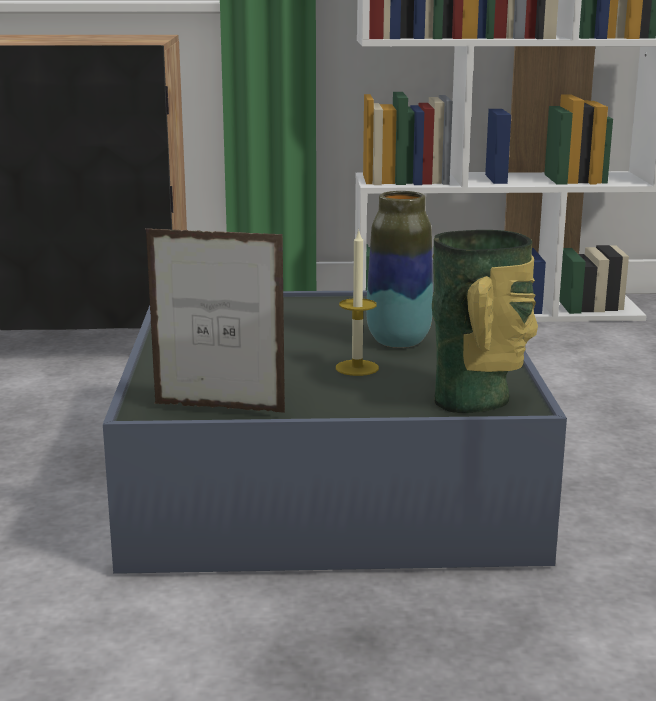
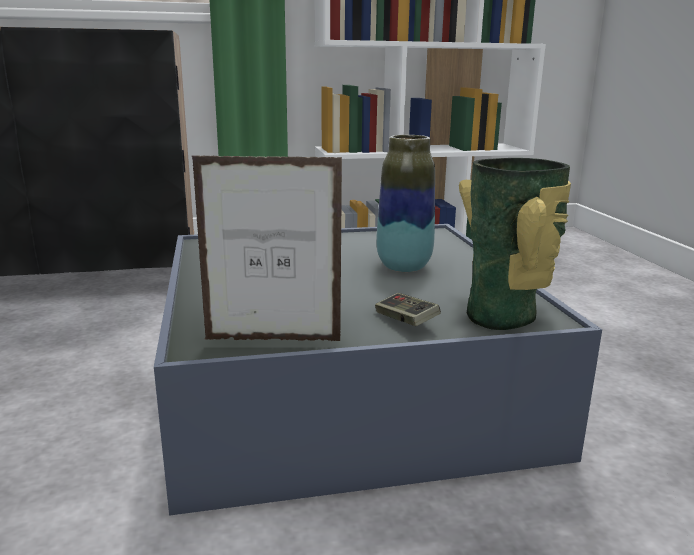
camera: 10 degrees left, 0 degrees up
(357, 368) = (382, 292): candle -> none
(364, 399) = (405, 321): none -> game controller

